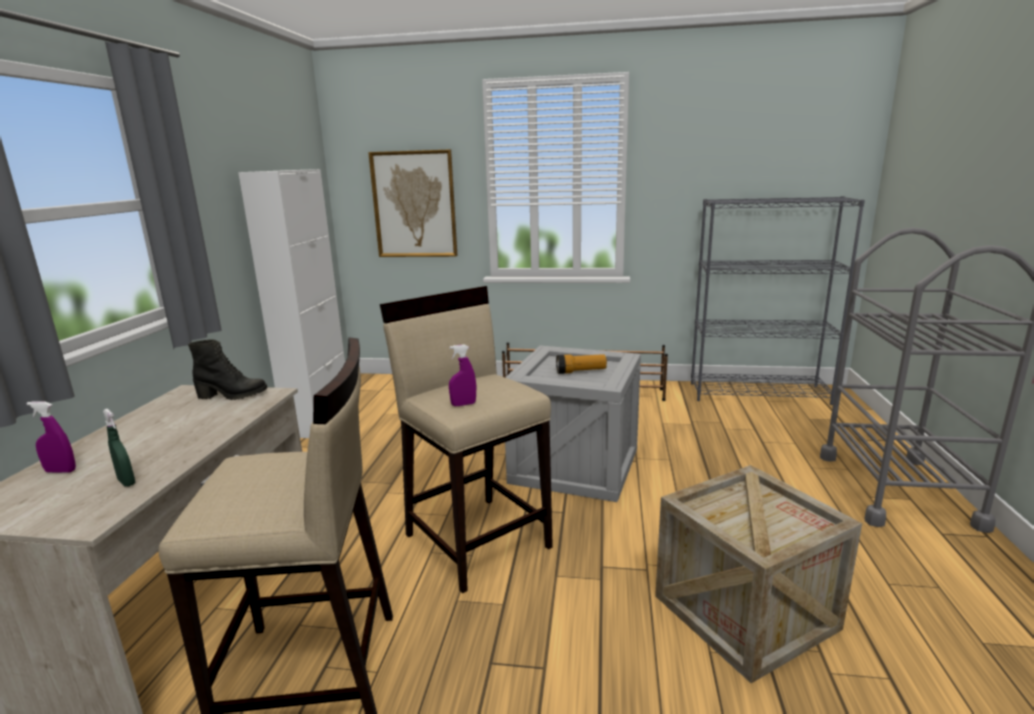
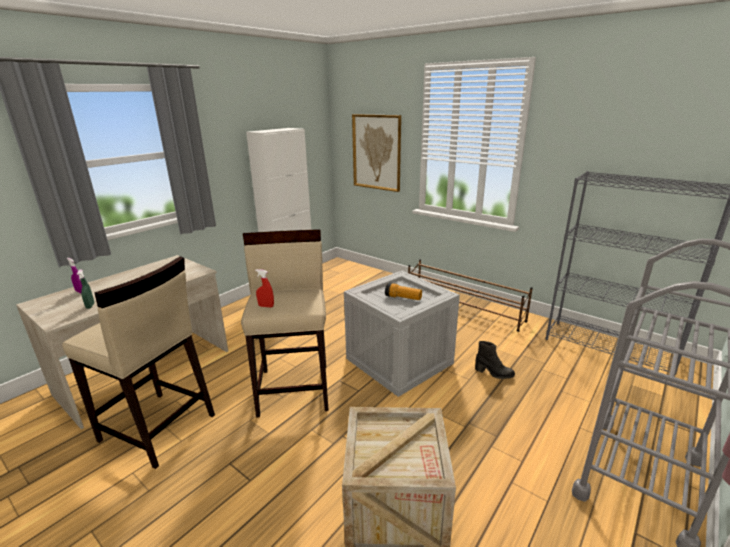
camera: 30 degrees right, 5 degrees up
(232, 395) = (185, 268): black boot -> black boot (494, 373)
(463, 404) = (266, 306): purple spray bottle -> red spray bottle

